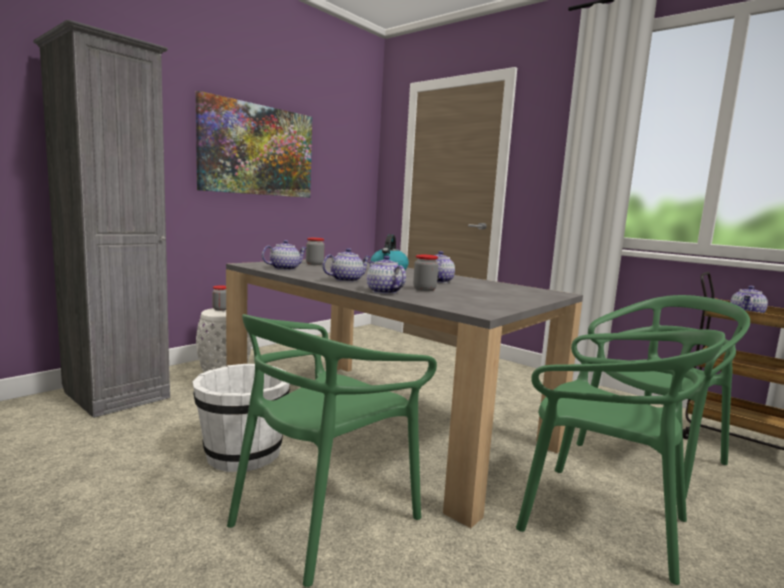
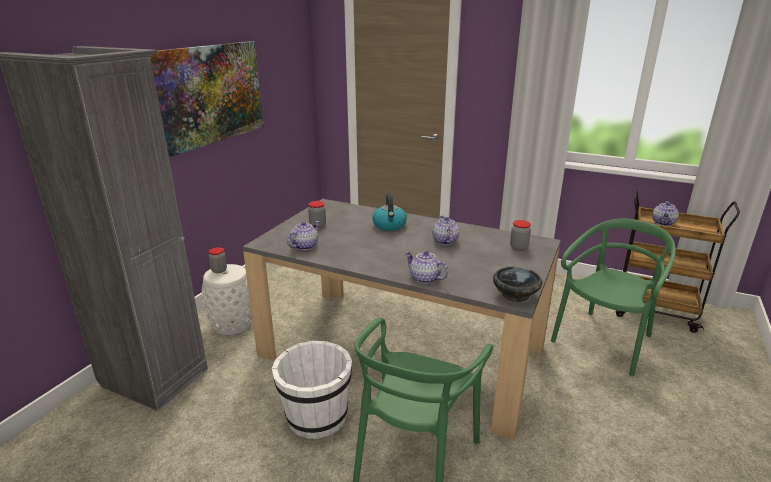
camera: 15 degrees left, 15 degrees up
(346, 280) = (376, 260): teapot -> none
(424, 289) = (448, 263): jar -> jar (518, 247)
(481, 310) = (515, 295): none -> black bowl
(601, 520) = (590, 409): green chair -> none

